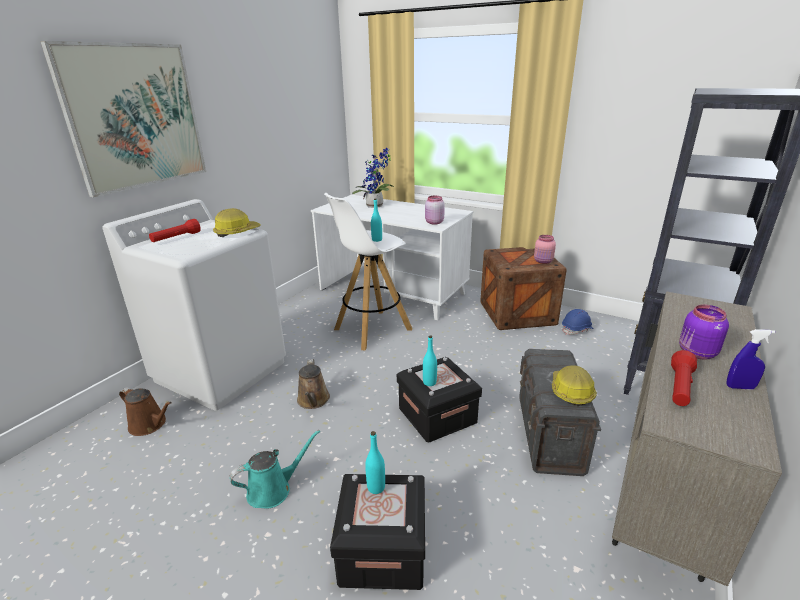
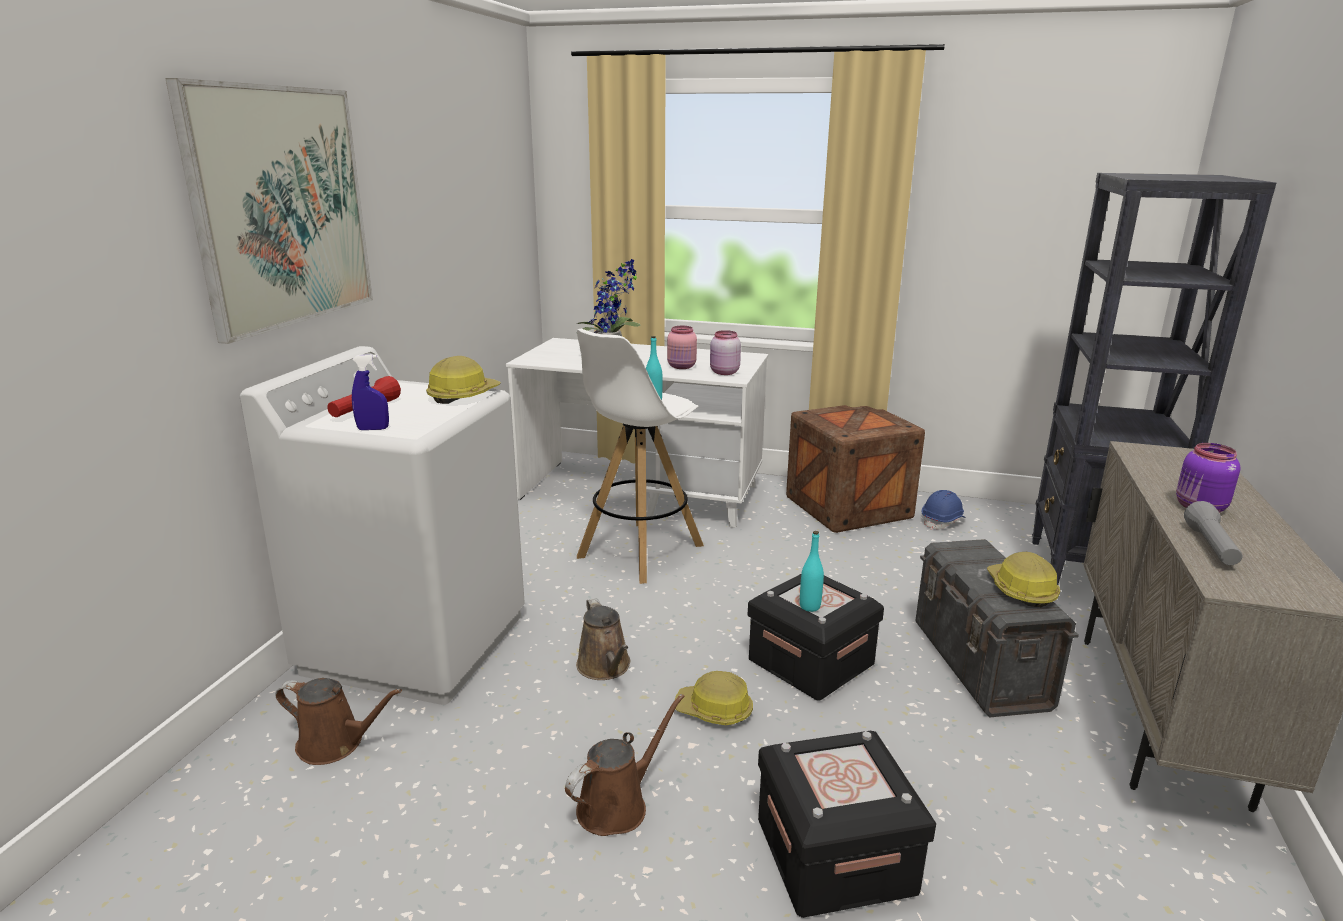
camera: 15 degrees left, 5 degrees down
(273, 489) = (617, 805): turquoise watering can -> brown watering can
(361, 439) = (714, 711): none -> hard hat
(376, 487) = (824, 755): turquoise bottle -> none
(543, 261) = (888, 423): pink jar -> pink jar (682, 367)
(679, 388) = (1211, 547): red flashlight -> grey flashlight
(740, 387) = (1273, 539): blue spray bottle -> blue spray bottle (373, 429)

